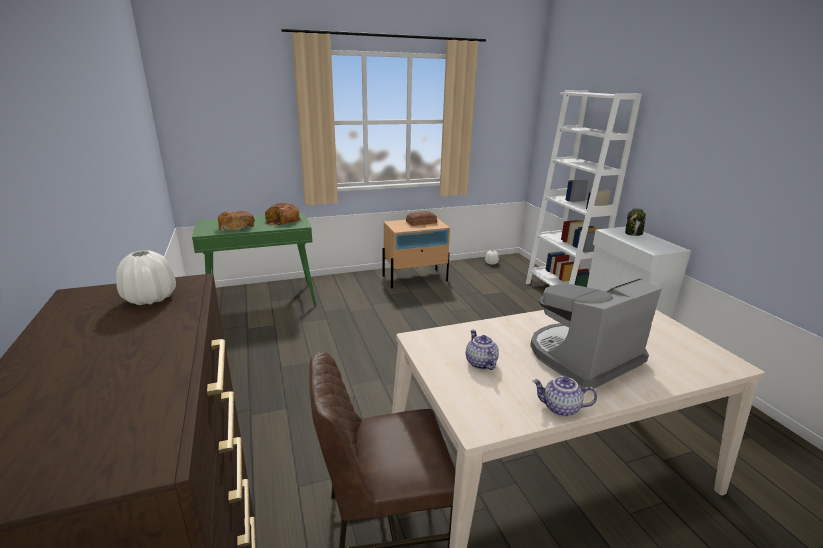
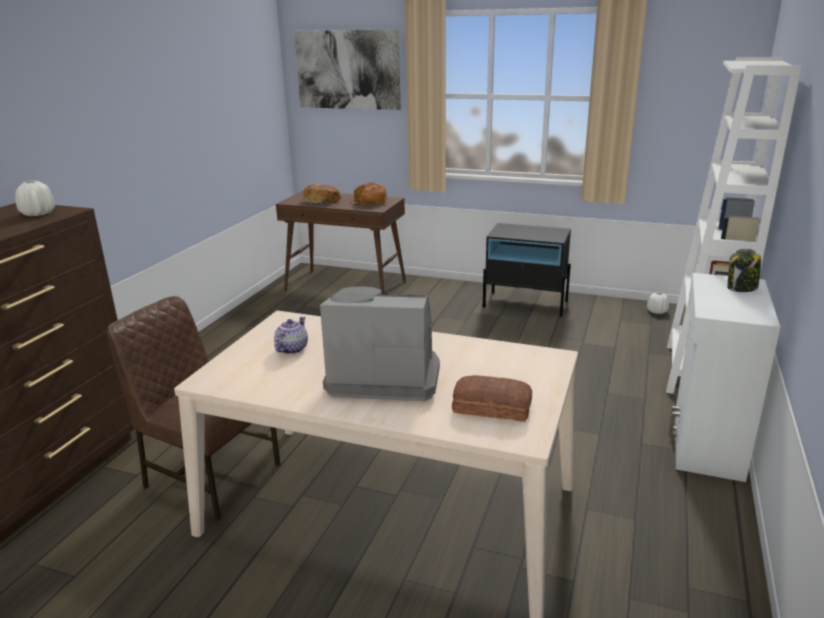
camera: 40 degrees right, 0 degrees up
(230, 101) = (347, 70): none -> picture
(263, 300) = (346, 286): green console table -> brown console table
(415, 278) = (525, 304): beige nightstand -> black nightstand
(420, 222) = (538, 231): bread -> bread (491, 406)
(560, 408) = (281, 396): teapot -> none

